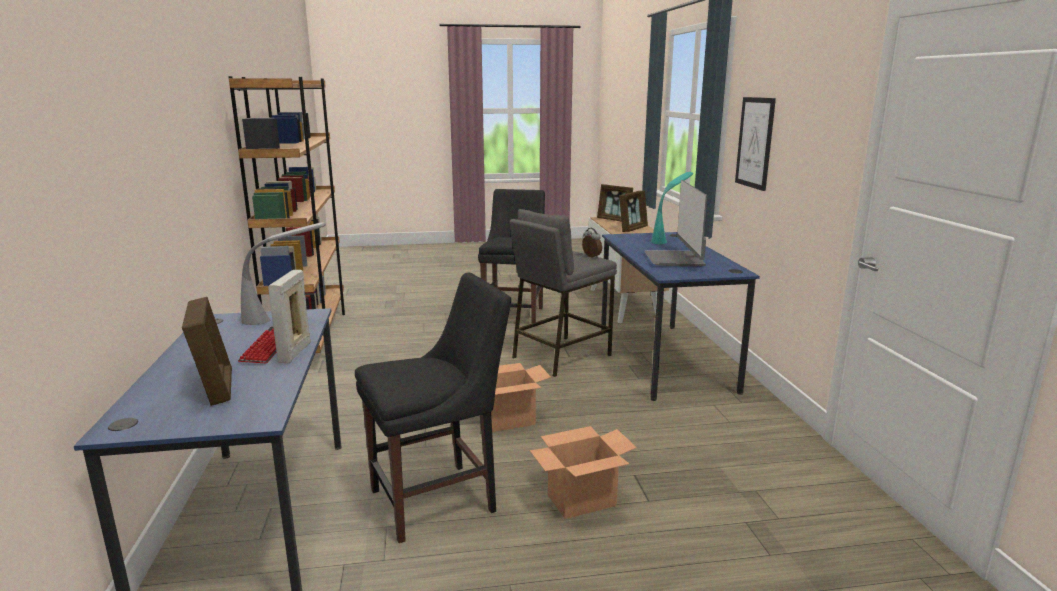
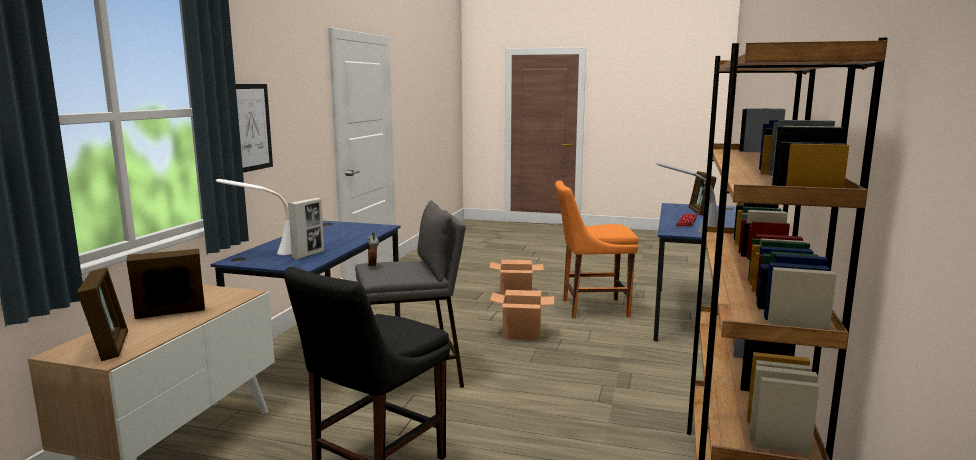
camera: 155 degrees left, 5 degrees down
(294, 353) = (670, 218): picture frame -> picture frame (308, 255)
(439, 499) = (591, 308): black chair -> orange chair
(670, 239) = (262, 255): turquoise table lamp -> white table lamp
(676, 259) = (337, 235): monitor -> none

